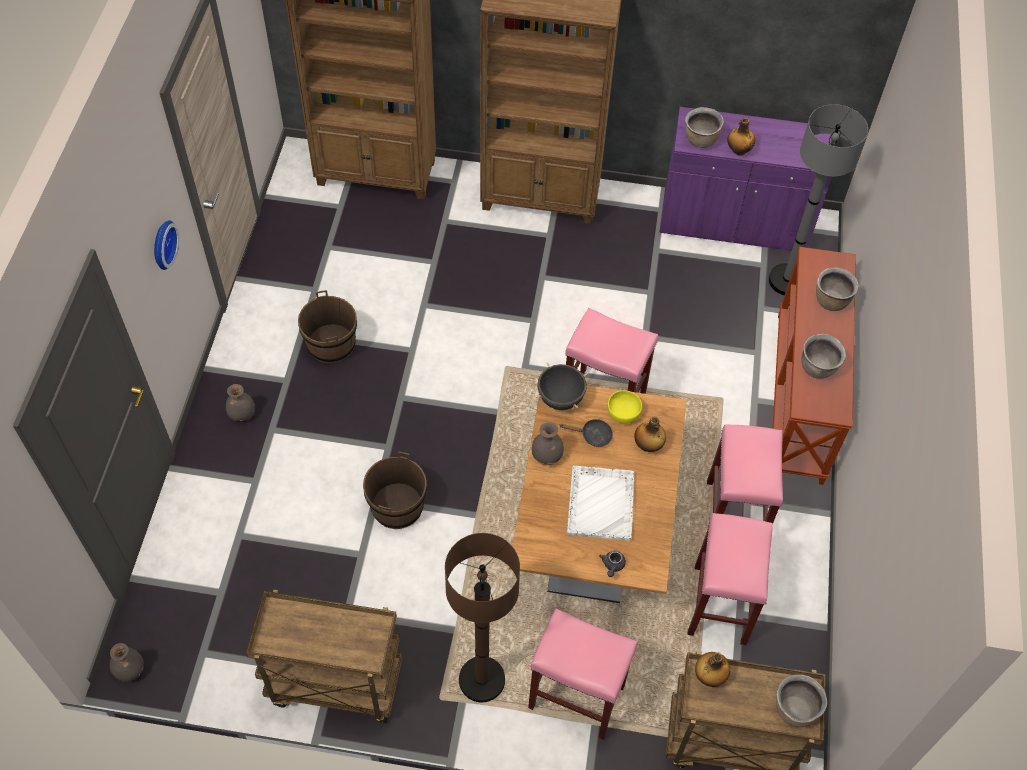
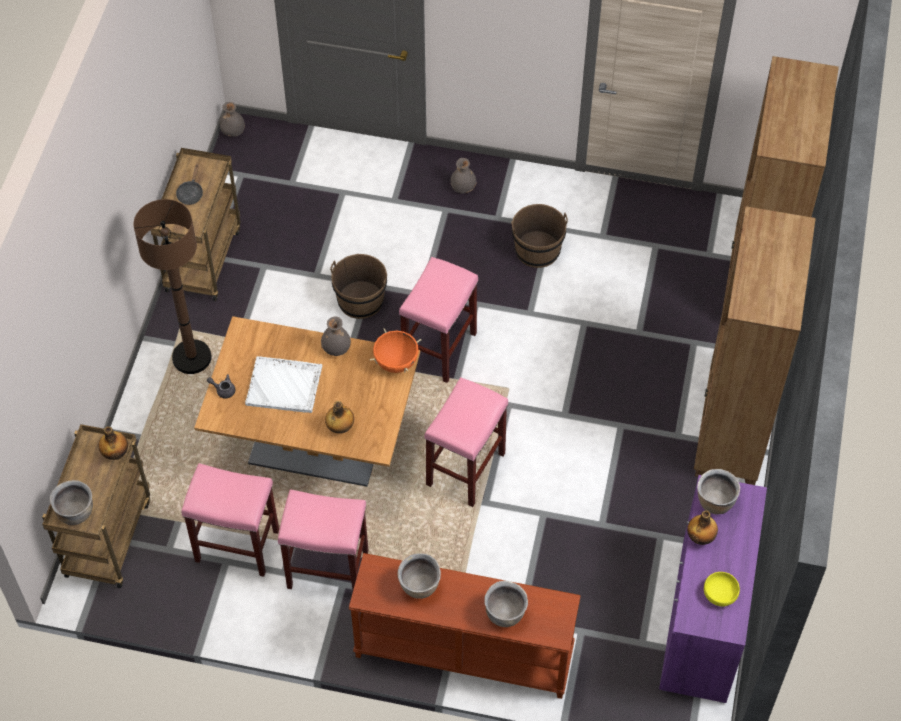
camera: 95 degrees right, 0 degrees up
(161, 244) = (514, 34): wall clock -> none
(560, 399) = (396, 362): black cooking pot -> orange cooking pot
(575, 696) = (167, 424): pink stool -> pink stool (439, 347)
(592, 435) = (355, 385): black frying pan -> black frying pan (191, 193)
(623, 413) = (377, 411): yellow bowl -> yellow bowl (719, 594)
(787, 281) = (619, 665): grey floor lamp -> none

